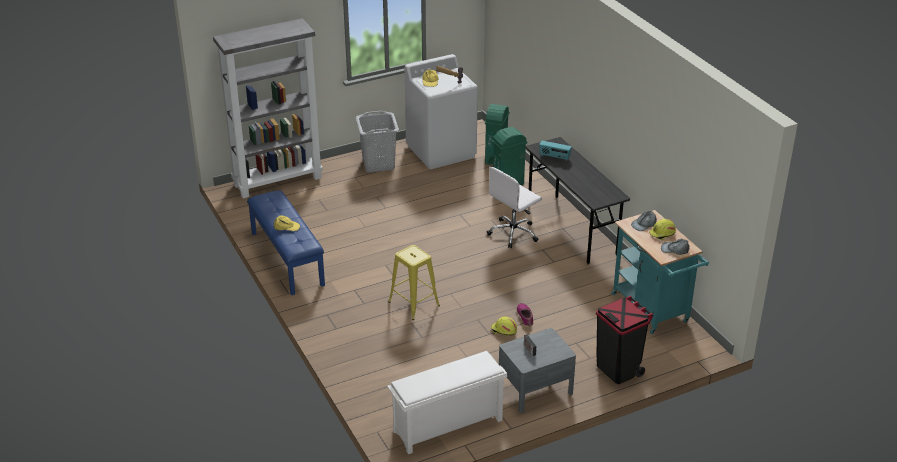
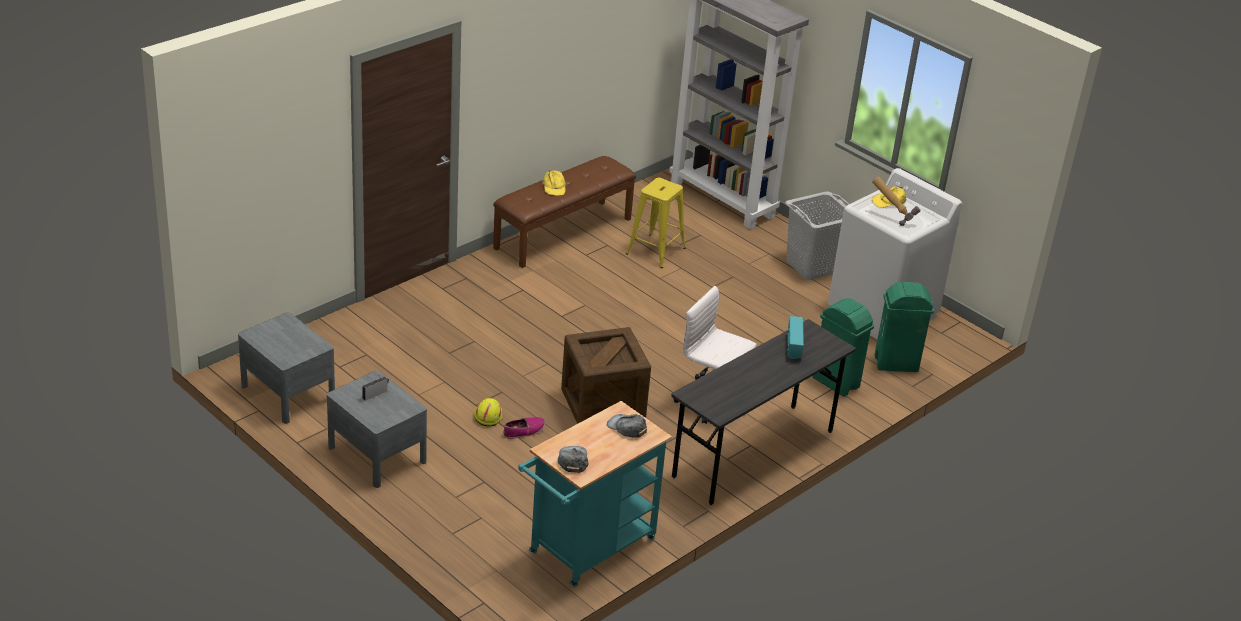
camera: 70 degrees right, 0 degrees up
(286, 259) = (562, 233): blue bench -> brown bench
(414, 304) = (514, 338): yellow stool -> yellow stool (655, 251)
(447, 426) = (288, 393): white shoe rack -> grey nightstand
(505, 278) = (603, 405): none -> crate
(618, 369) = (440, 525): black trash can -> none
(662, 234) = (609, 446): yellow hard hat -> none

